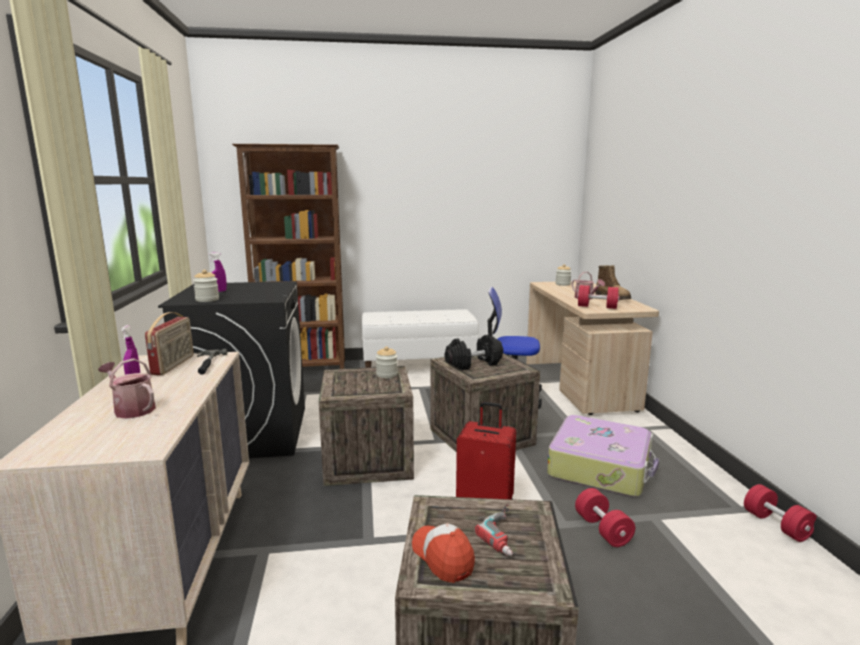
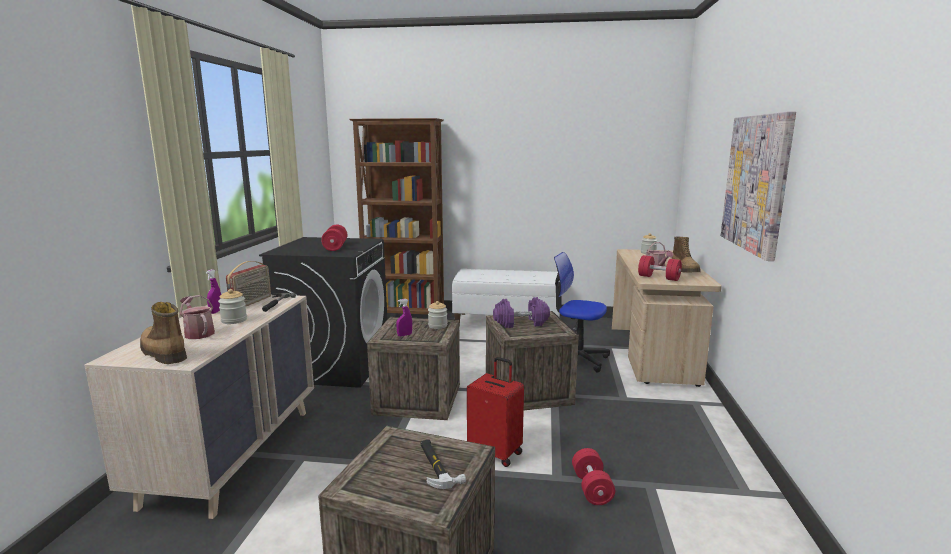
camera: 15 degrees right, 0 degrees up
(101, 441) = (162, 353): none -> boot
(207, 300) = (298, 251): jar -> jar (234, 320)
(218, 291) = (313, 245): purple spray bottle -> purple spray bottle (404, 335)
(442, 557) = (373, 474): cap -> none
(473, 364) = (521, 323): black dumbbell -> purple dumbbell
(507, 533) = (437, 465): power drill -> hammer
(600, 467) = (625, 433): suitcase -> none
(705, 207) = (757, 183): none -> picture
(776, 525) = (776, 513): red dumbbell -> red dumbbell (335, 247)

